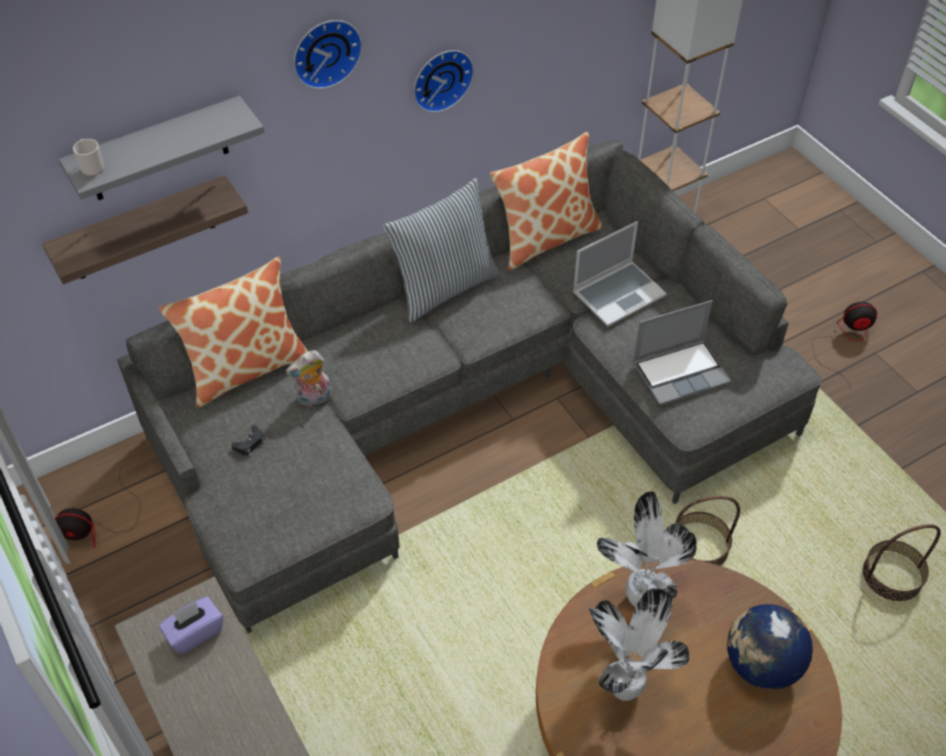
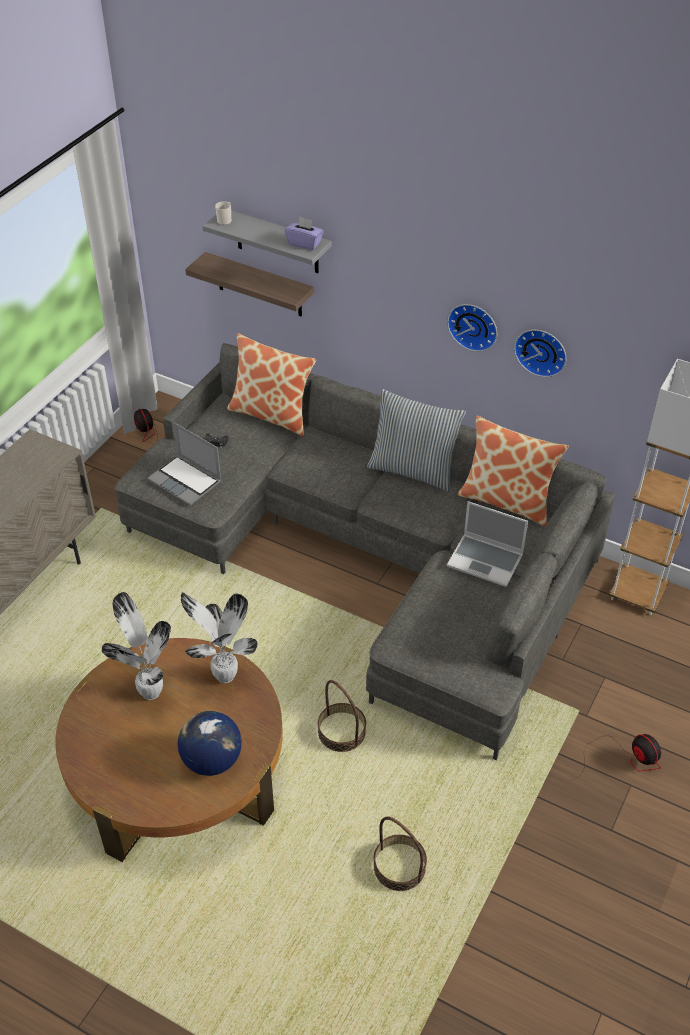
camera: 60 degrees right, 5 degrees down
(195, 632) = (41, 459): purple tissue box -> purple tissue box (304, 243)
(314, 399) = (271, 454): plush toy -> none
(325, 51) = (392, 249): wall clock -> wall clock (541, 351)
(681, 372) = (436, 623): laptop -> laptop (186, 481)

